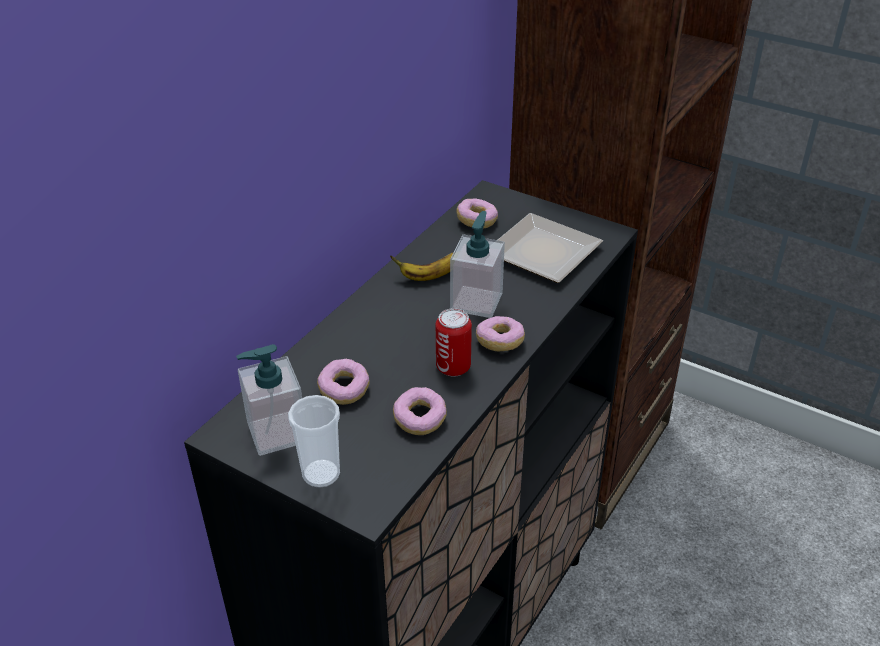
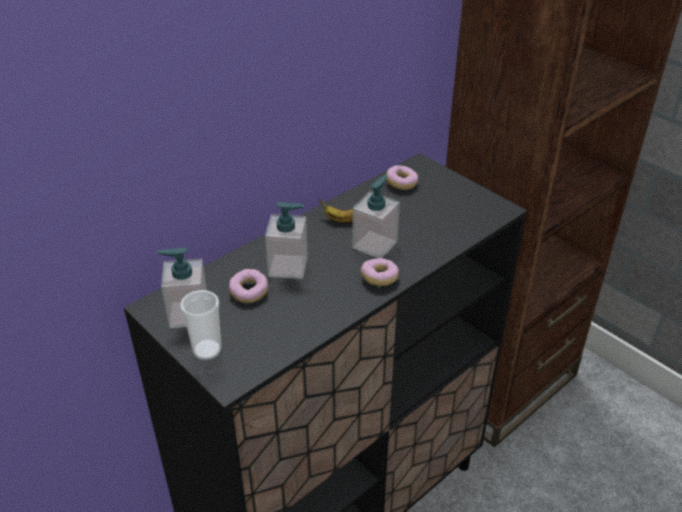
camera: 15 degrees right, 0 degrees up
(380, 348) = (288, 266): none -> soap dispenser
(419, 420) = (294, 325): donut -> none
(453, 367) = (336, 291): can -> none
(539, 253) = (439, 216): plate -> none

